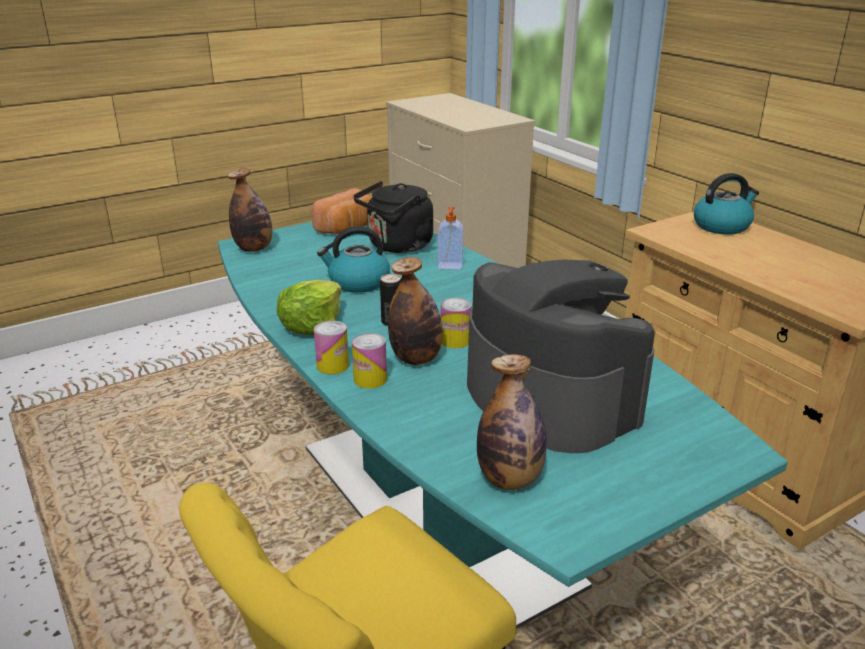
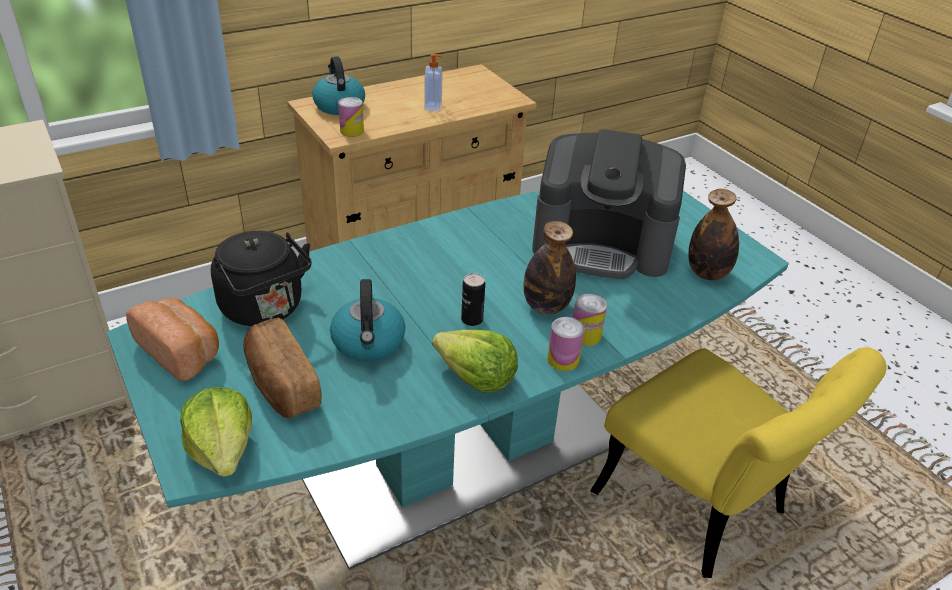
camera: 90 degrees left, 10 degrees up
(254, 248) = (222, 449): bottle -> lettuce
(312, 258) = (281, 384): none -> bread
(450, 266) = (339, 273): soap dispenser -> soap dispenser (434, 106)
(455, 340) = (511, 282): can -> can (352, 131)
(549, 398) = (602, 244): coffee machine -> coffee machine turned 135 degrees counterclockwise

